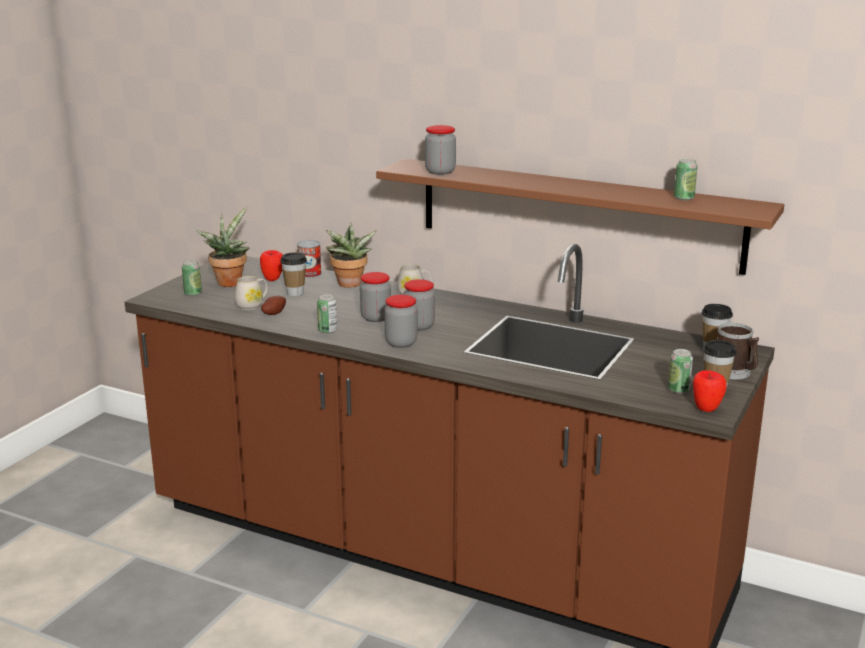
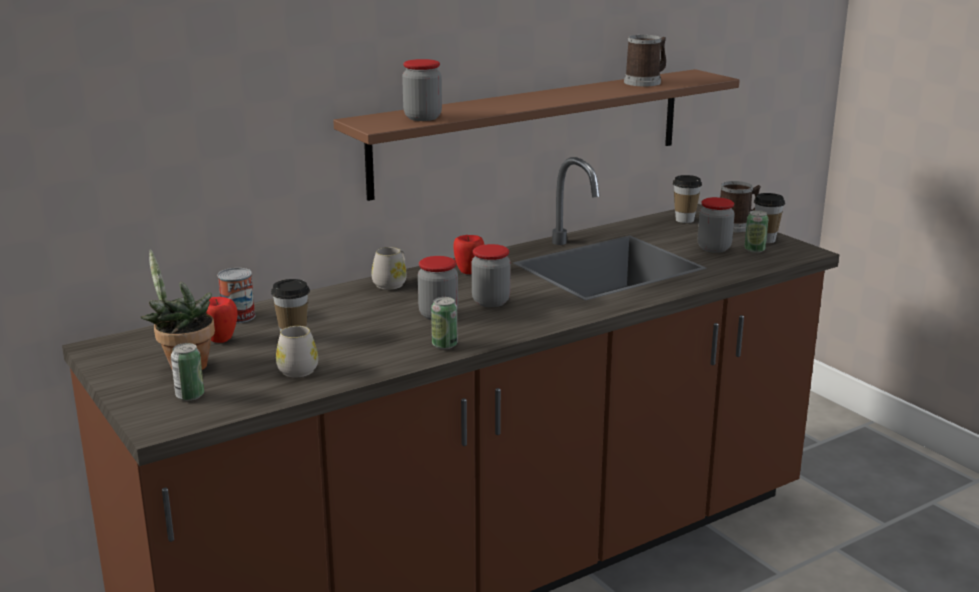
camera: 60 degrees left, 0 degrees up
(273, 313) = (345, 362): potato -> none
(349, 285) = (314, 305): potted plant -> none
(401, 343) = (528, 319): jar -> jar (714, 248)
(684, 198) = (646, 82): can -> mug
(706, 408) = (799, 251): apple -> apple (469, 271)

